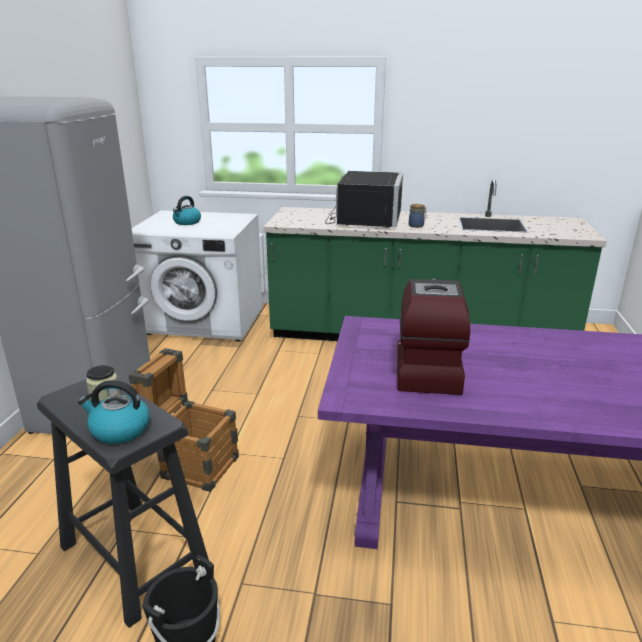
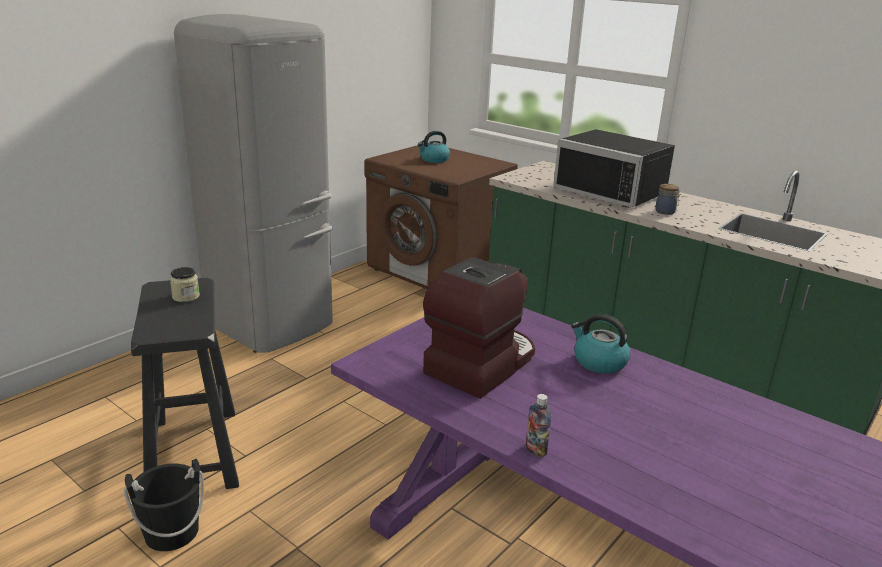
camera: 30 degrees right, 0 degrees up
(119, 430) = (164, 324): kettle -> kettle (598, 362)
(192, 464) = (303, 399): crate -> none
(204, 324) = (436, 274): white washing machine -> brown washing machine
(364, 219) = (613, 191): black microwave -> black microwave turned 90 degrees clockwise
(545, 417) = (536, 450): none -> bottle

